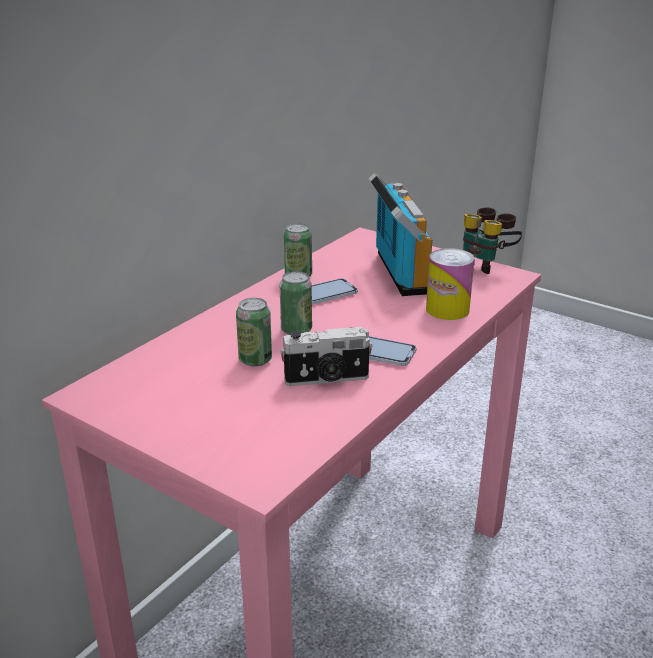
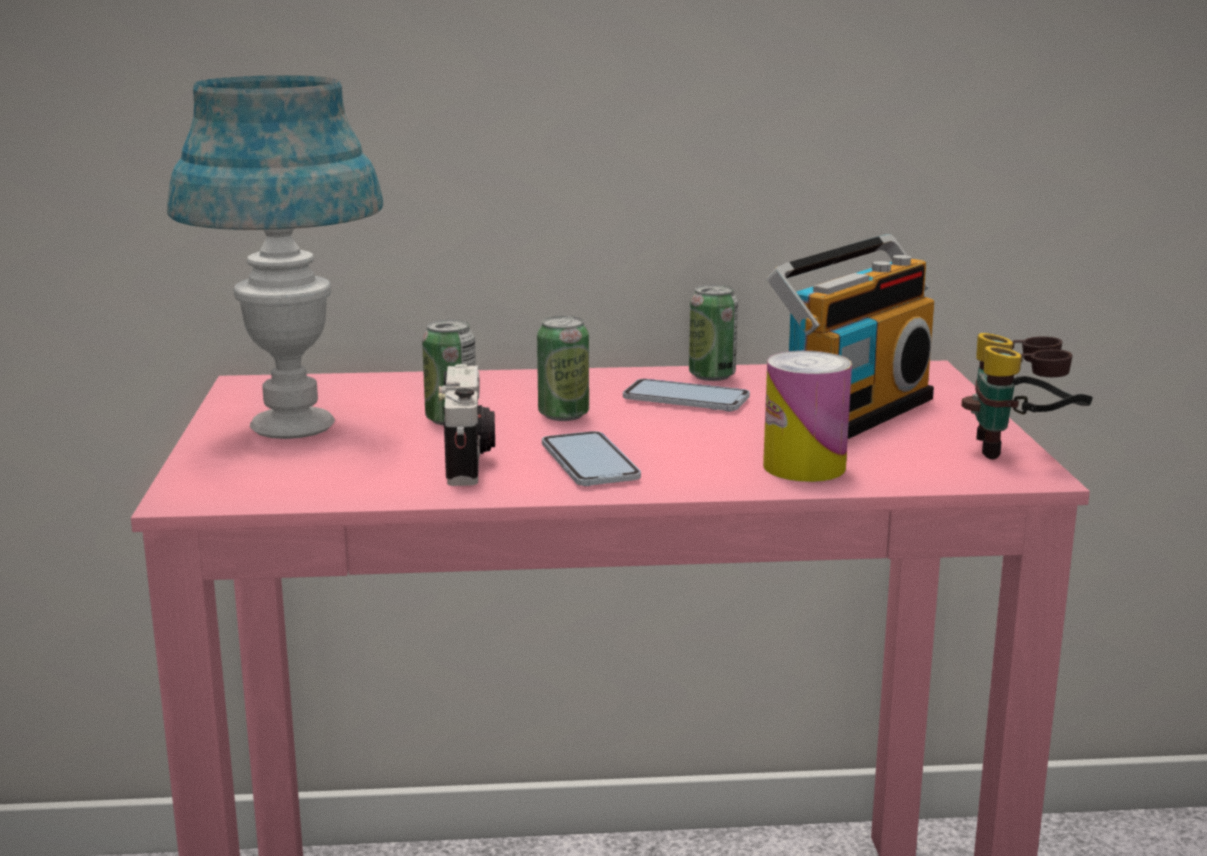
camera: 50 degrees right, 10 degrees down
(189, 408) = (292, 426): none -> blue table lamp
(327, 379) = (468, 461): camera -> camera turned 135 degrees counterclockwise

